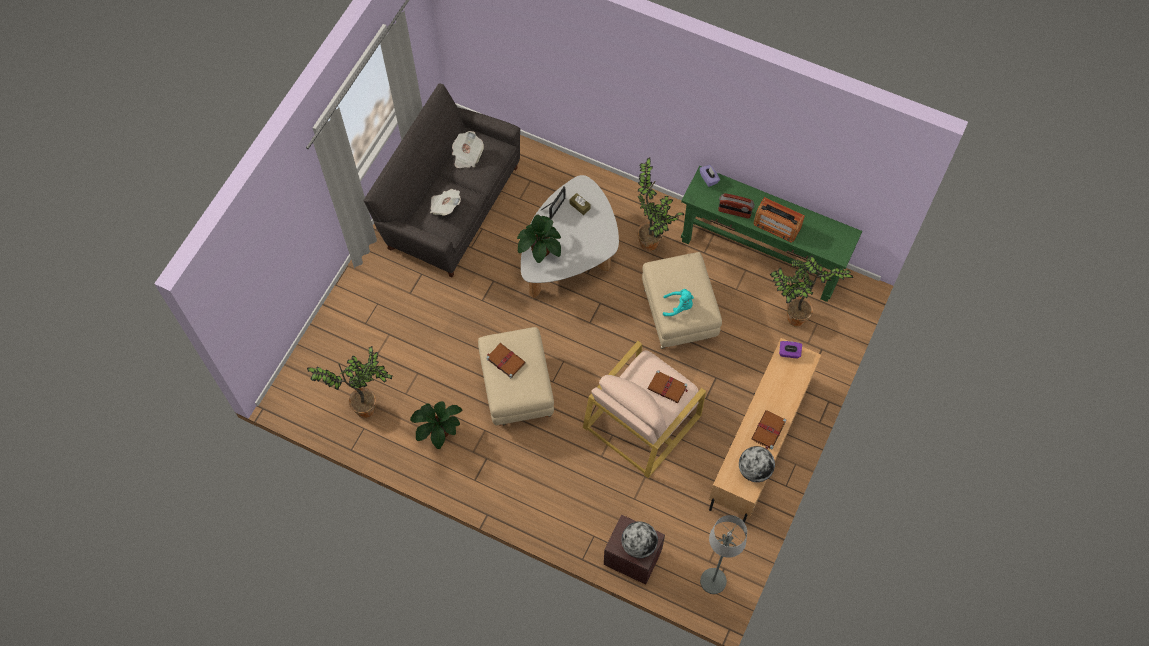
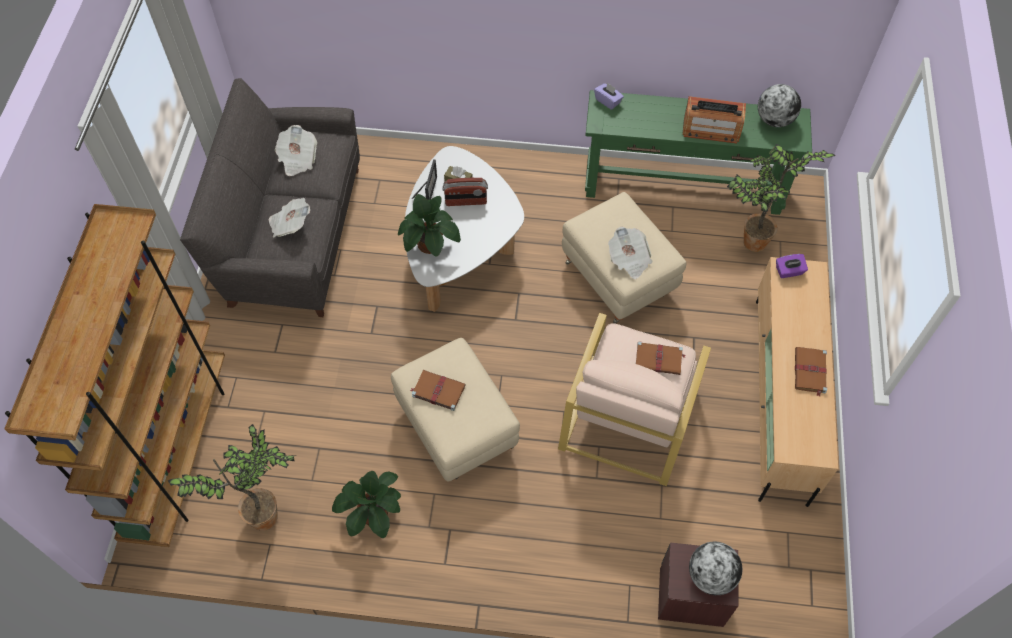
camera: 20 degrees left, 5 degrees down
(323, 344) = (179, 451): none -> brown bookcase
(651, 245) = (551, 211): potted plant -> none
(678, 307) = (629, 260): turquoise plush toy -> newspaper
(713, 581) = (805, 591): grey floor lamp -> none
(734, 211) = (654, 128): radio -> radio (466, 201)
(754, 470) = (817, 426): globe -> globe (774, 120)

